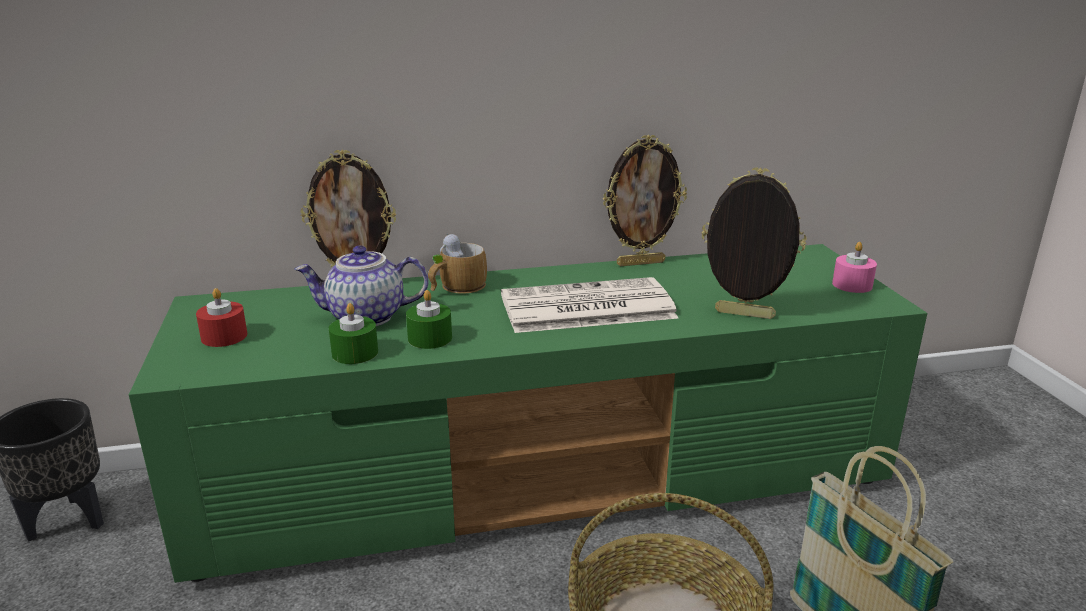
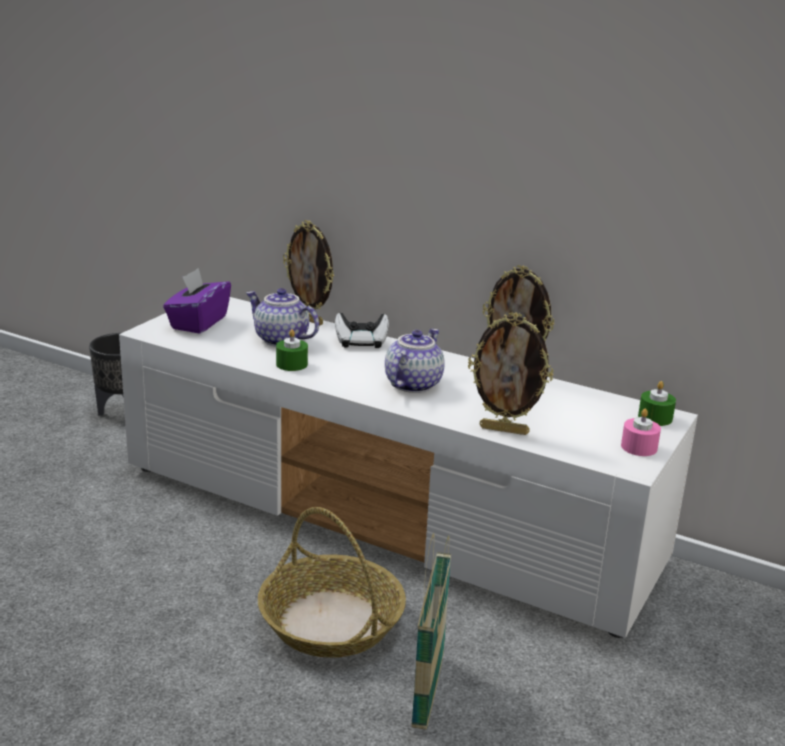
camera: 40 degrees right, 0 degrees up
(224, 336) = (198, 322): red candle -> purple tissue box
(355, 353) = (242, 356): green candle -> green candle (655, 418)
(456, 287) = (361, 342): mug -> game controller
(546, 477) = (389, 515): green tv stand -> white tv stand
(585, 308) = (412, 384): newspaper -> teapot
(743, 315) = (504, 430): picture frame -> picture frame turned 135 degrees clockwise

